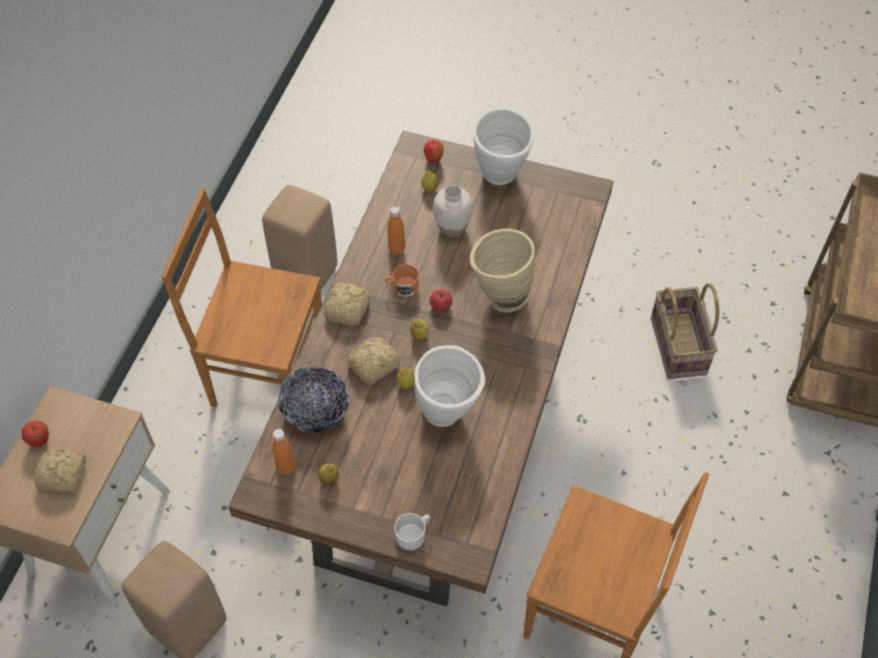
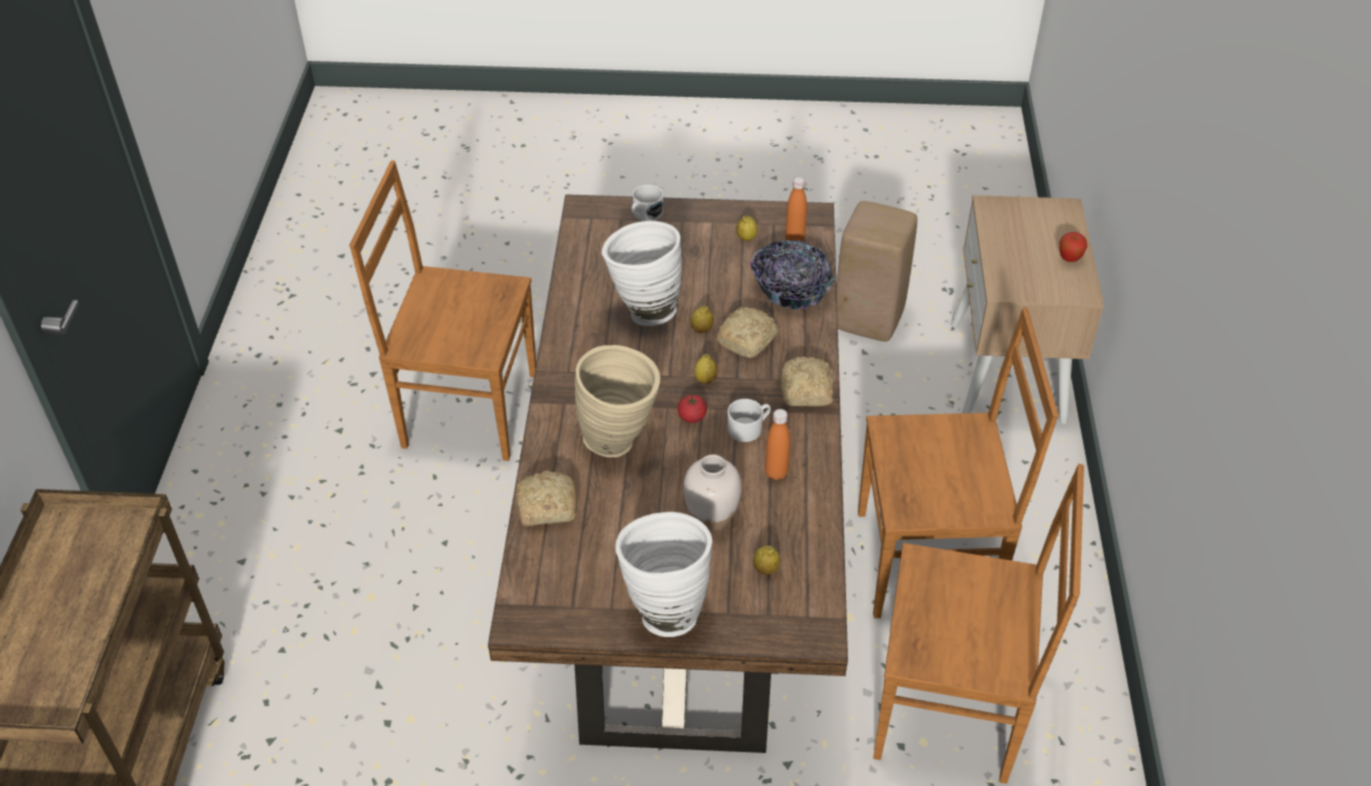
camera: 165 degrees right, 10 degrees down
(64, 475) = (1022, 239): bread -> bread (545, 507)
(306, 273) = (952, 709): beige stool -> brown chair
(402, 287) = (749, 428): orange mug -> white mug
(433, 160) = (778, 617): apple -> none
(679, 346) = (374, 723): basket -> none

